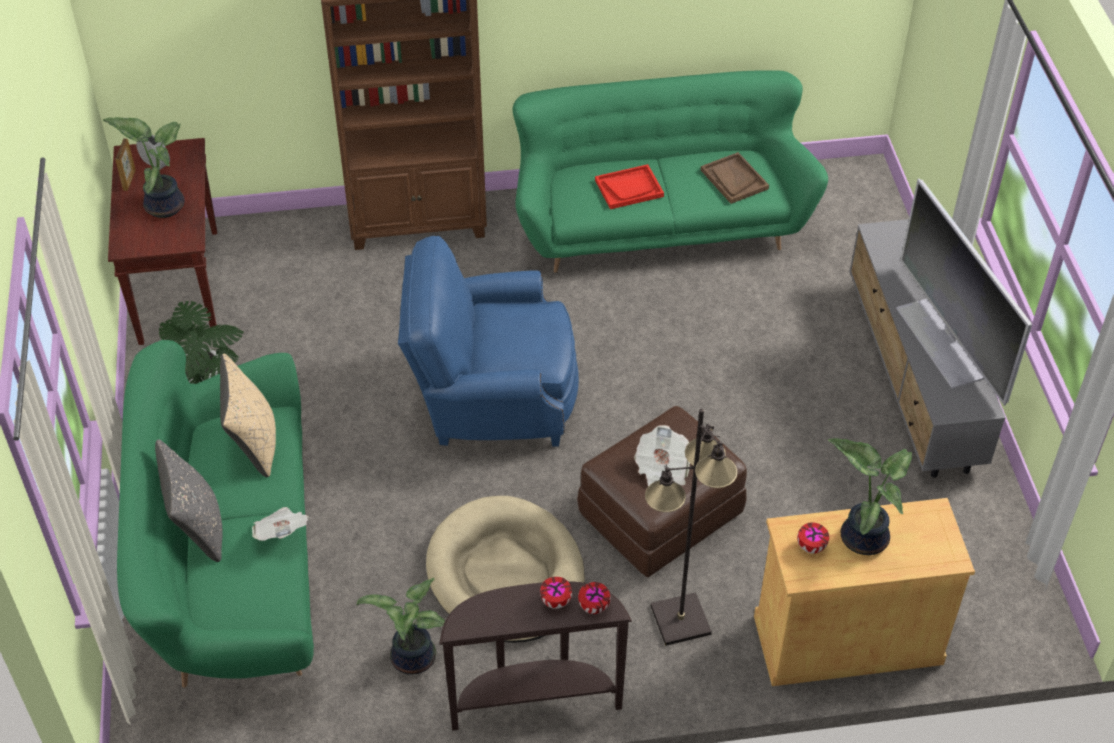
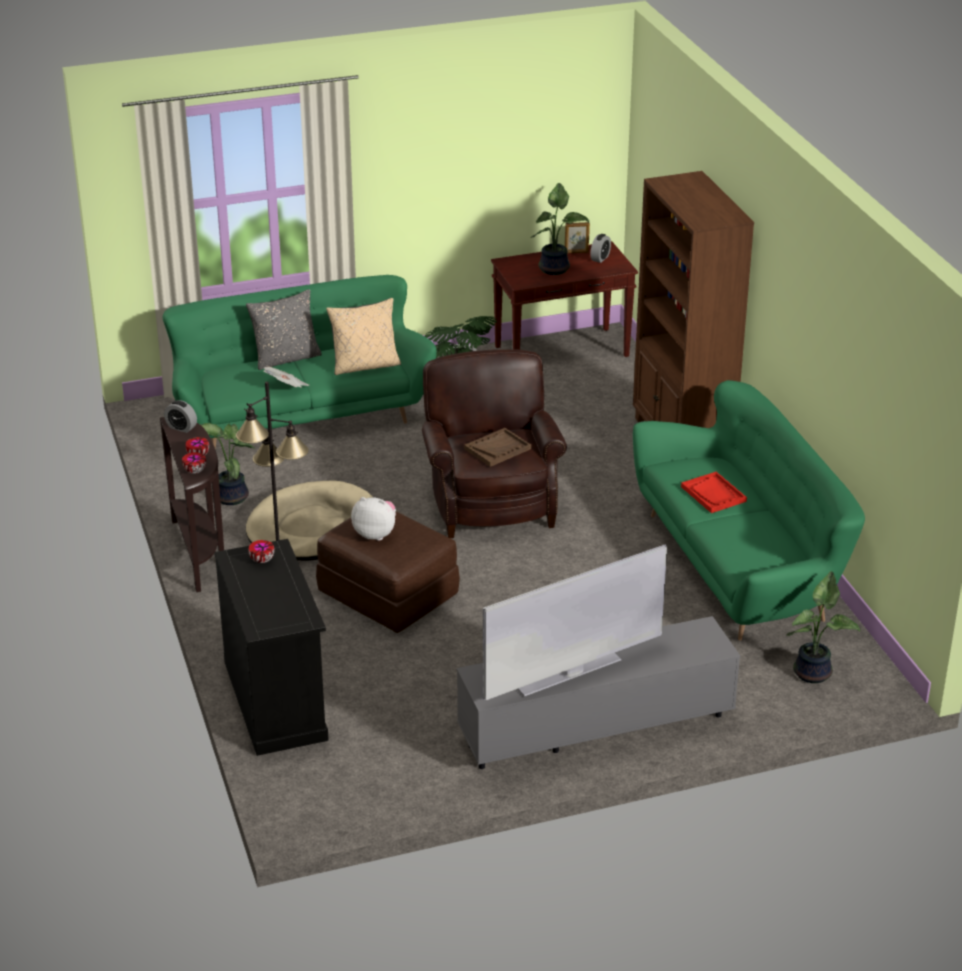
camera: 80 degrees right, 15 degrees down
(478, 617) = (181, 427): none -> alarm clock
(492, 398) = (491, 501): blue armchair -> brown armchair
(662, 470) = (375, 534): newspaper -> plush toy
(734, 179) = (754, 550): brown tray -> brown tray (497, 449)
(847, 639) = (276, 700): beige cabinet -> black cabinet
(863, 536) = (276, 584): potted plant -> potted plant (814, 672)

